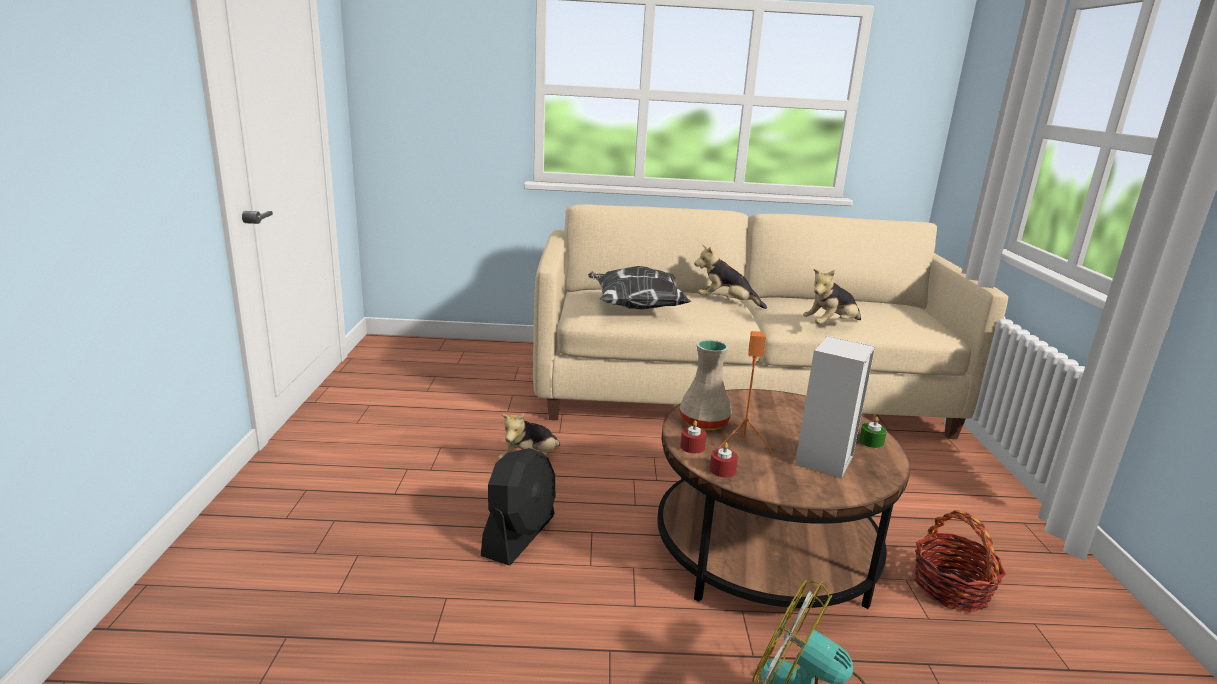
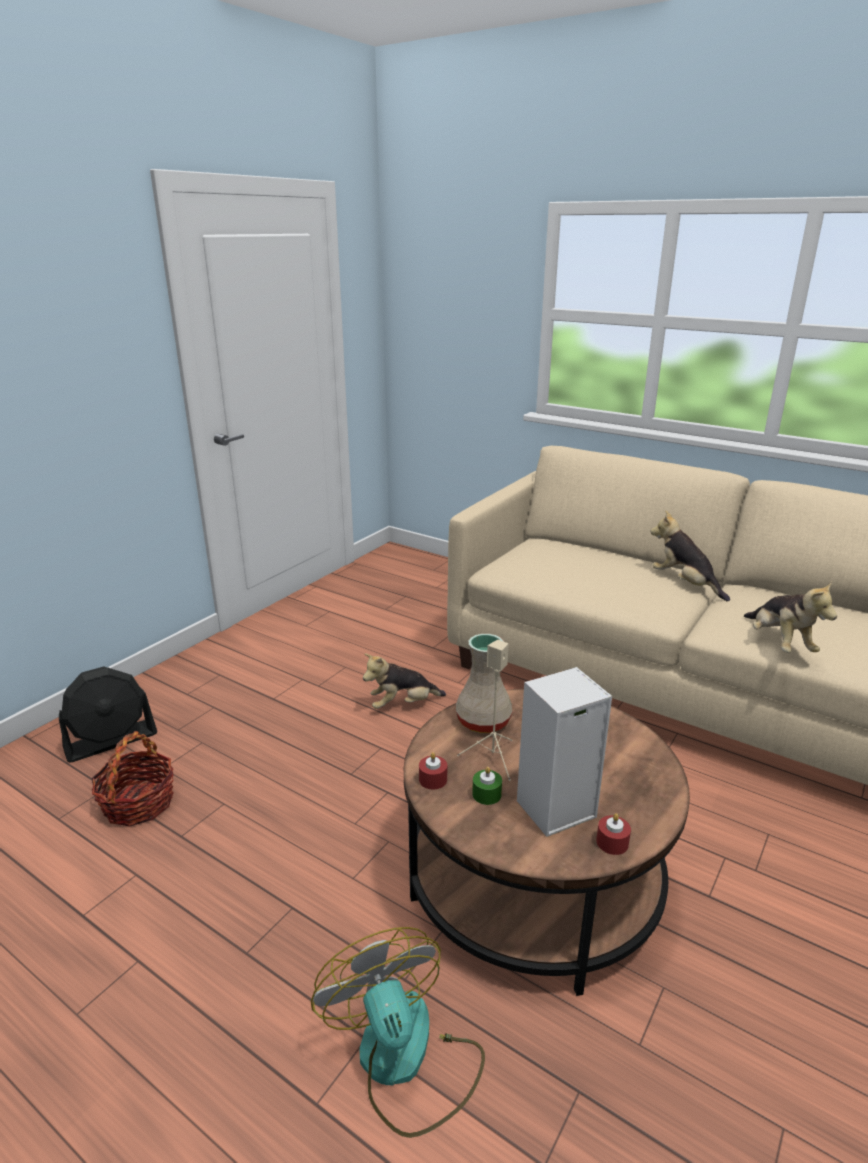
camera: 35 degrees right, 5 degrees up
(519, 535) = (326, 771): black fan -> black fan (111, 741)
(635, 307) = (560, 571): pillow -> none
(692, 447) = (437, 744): red candle -> red candle (612, 842)
(743, 444) = (493, 758): orange speaker -> beige speaker
(831, 325) = (779, 643): plush toy -> plush toy turned 105 degrees counterclockwise
(871, 442) = (646, 808): green candle -> green candle (486, 794)
(951, 588) = (712, 1027): basket -> basket (139, 803)

